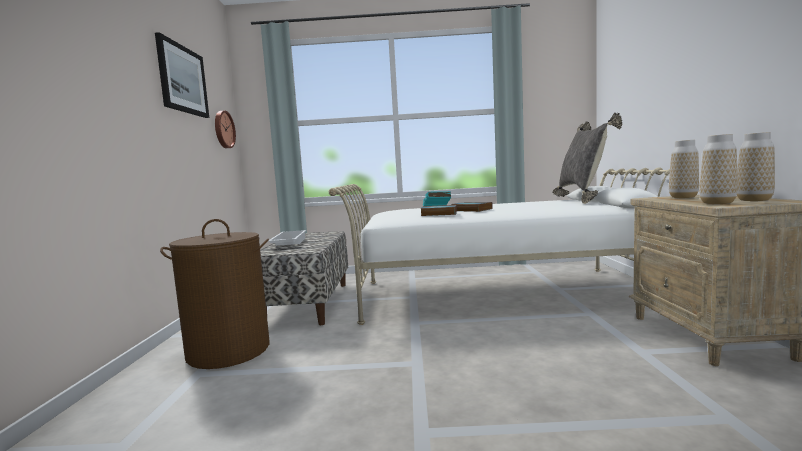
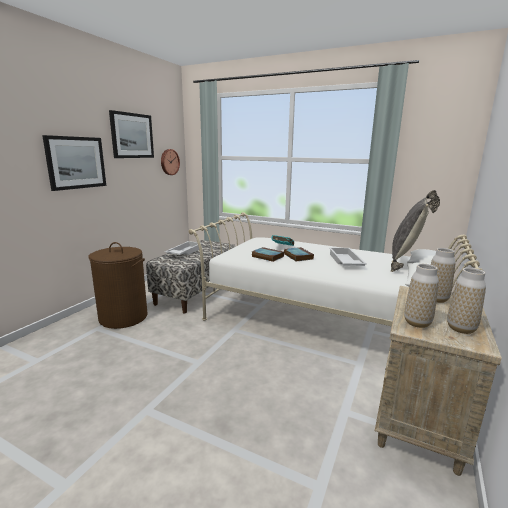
camera: 25 degrees right, 10 degrees up
(117, 100) = (76, 162): none -> picture
(526, 206) = (344, 261): none -> white tray

